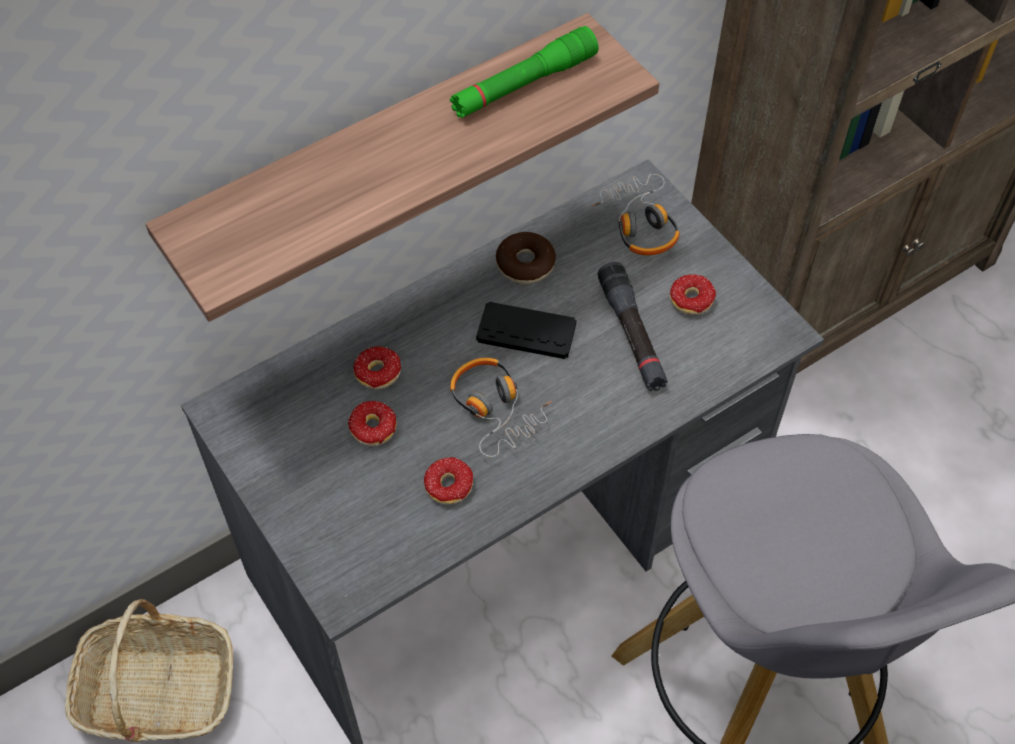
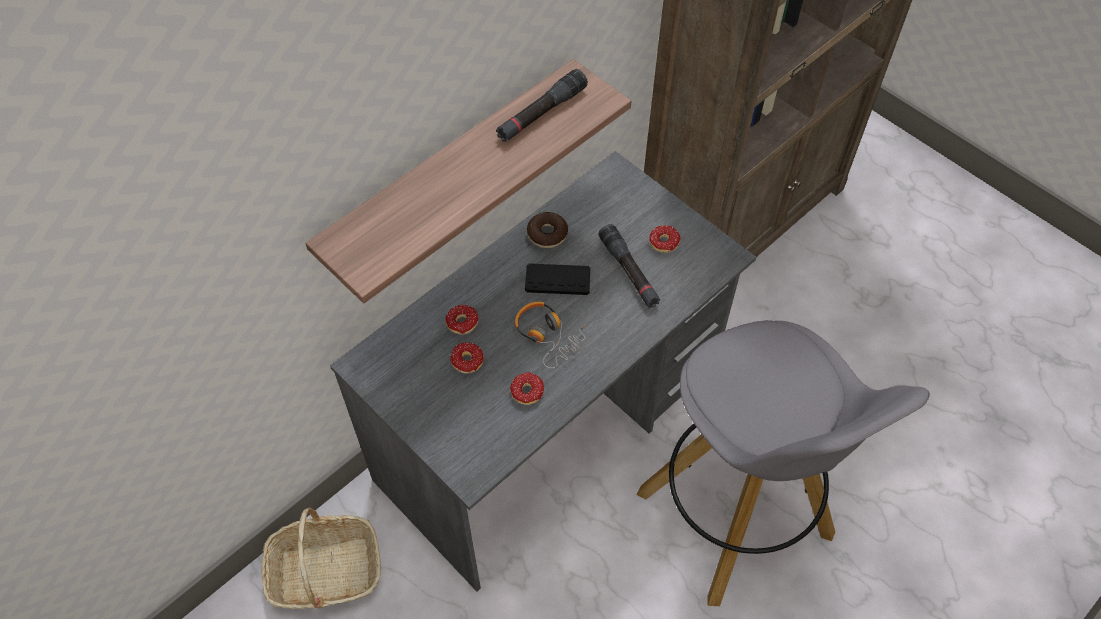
camera: 10 degrees left, 0 degrees up
(523, 84) = (541, 113): green flashlight -> black flashlight
(639, 223) = (619, 195): headphones -> none

